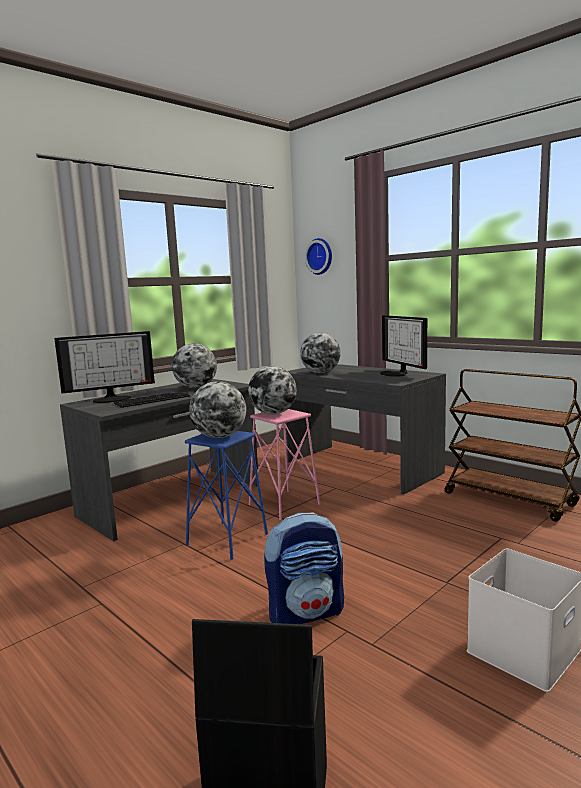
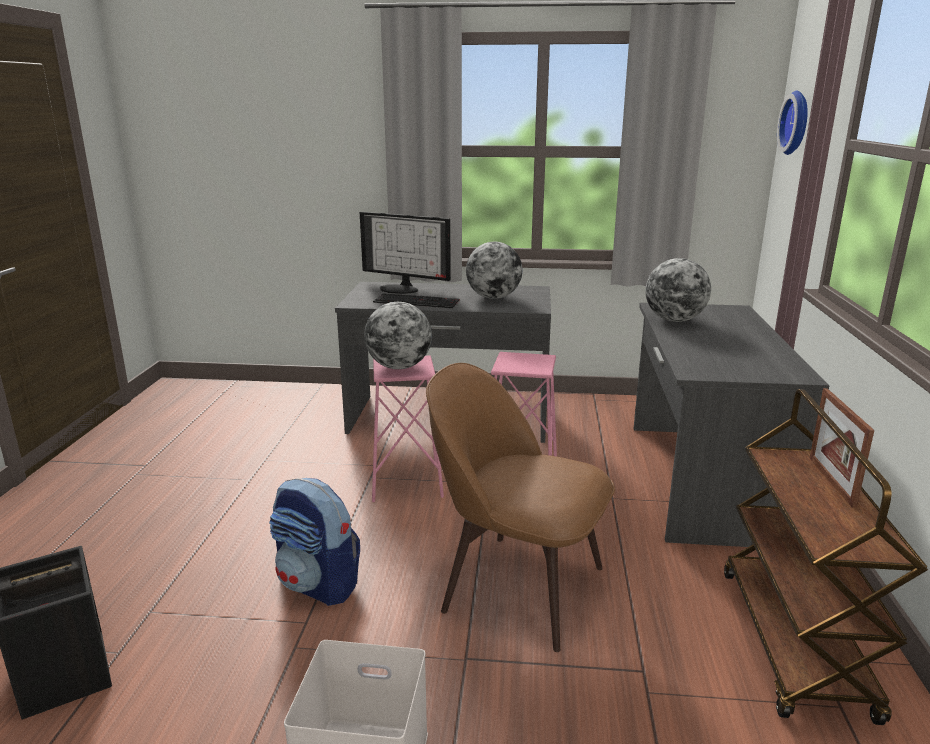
camera: 50 degrees right, 10 degrees up
(227, 540) = (406, 482): blue stool -> pink stool
(273, 414) = (519, 359): globe -> none
(395, 544) = (517, 586): none -> brown chair
(396, 373) = (757, 357): monitor -> none
(499, 407) = (831, 481): none -> picture frame

